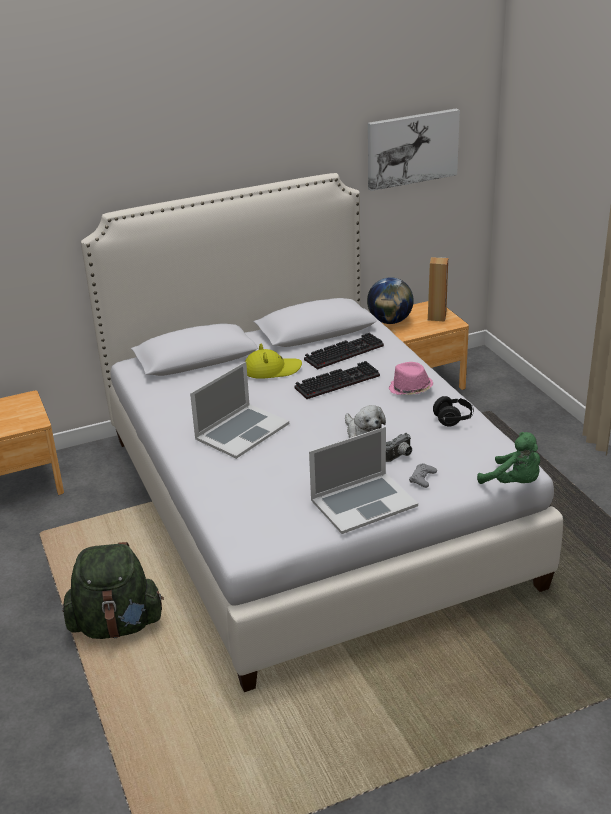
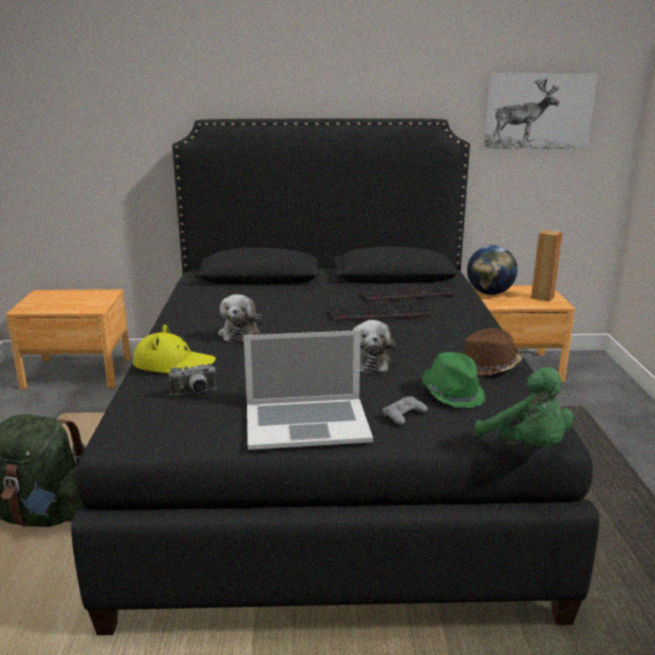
camera: 20 degrees right, 10 degrees down
(241, 431) = (240, 333): laptop -> plush toy
(272, 370) = (321, 295): yellow hat -> yellow hat (173, 364)
(308, 507) = (326, 451): white bed -> black bed
(400, 456) = (394, 388): camera -> camera (194, 393)
(410, 389) = (456, 332): pink hat -> none
(443, 451) = (453, 394): none -> green hat
(453, 419) = (488, 366): black headphones -> brown hat

